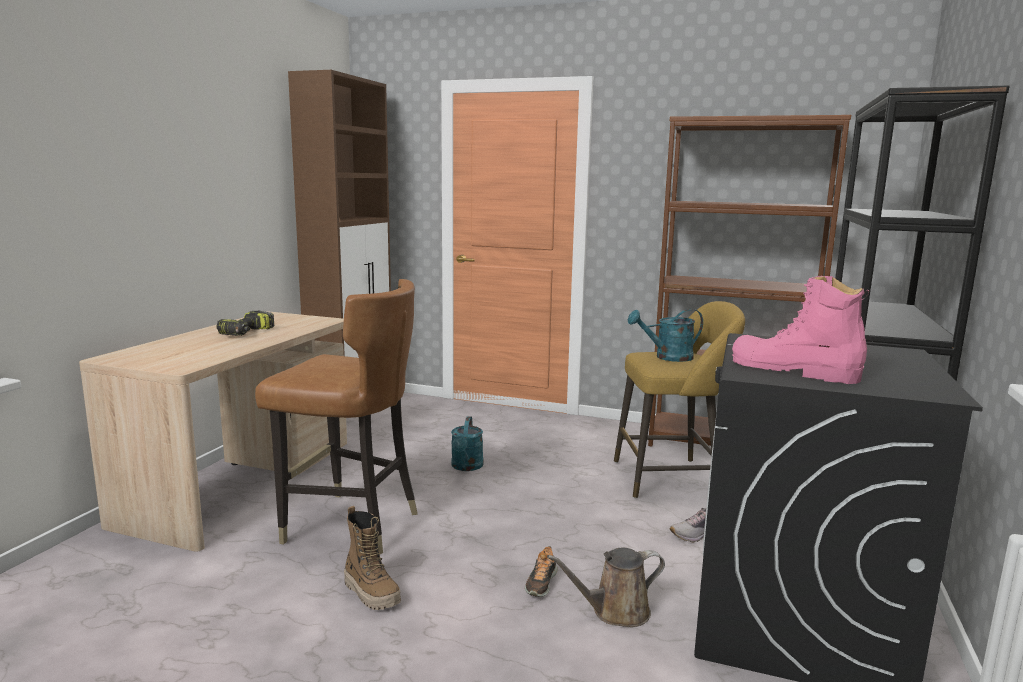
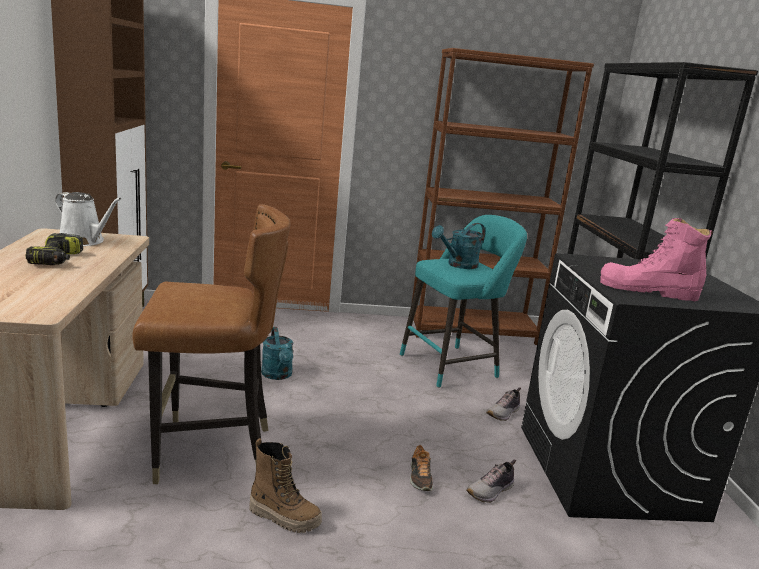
camera: 25 degrees left, 5 degrees up
(288, 321) = (84, 241): none -> white watering can
(615, 611) = (491, 491): brown watering can -> shoe
(671, 478) = (453, 365): yellow stool -> turquoise stool

